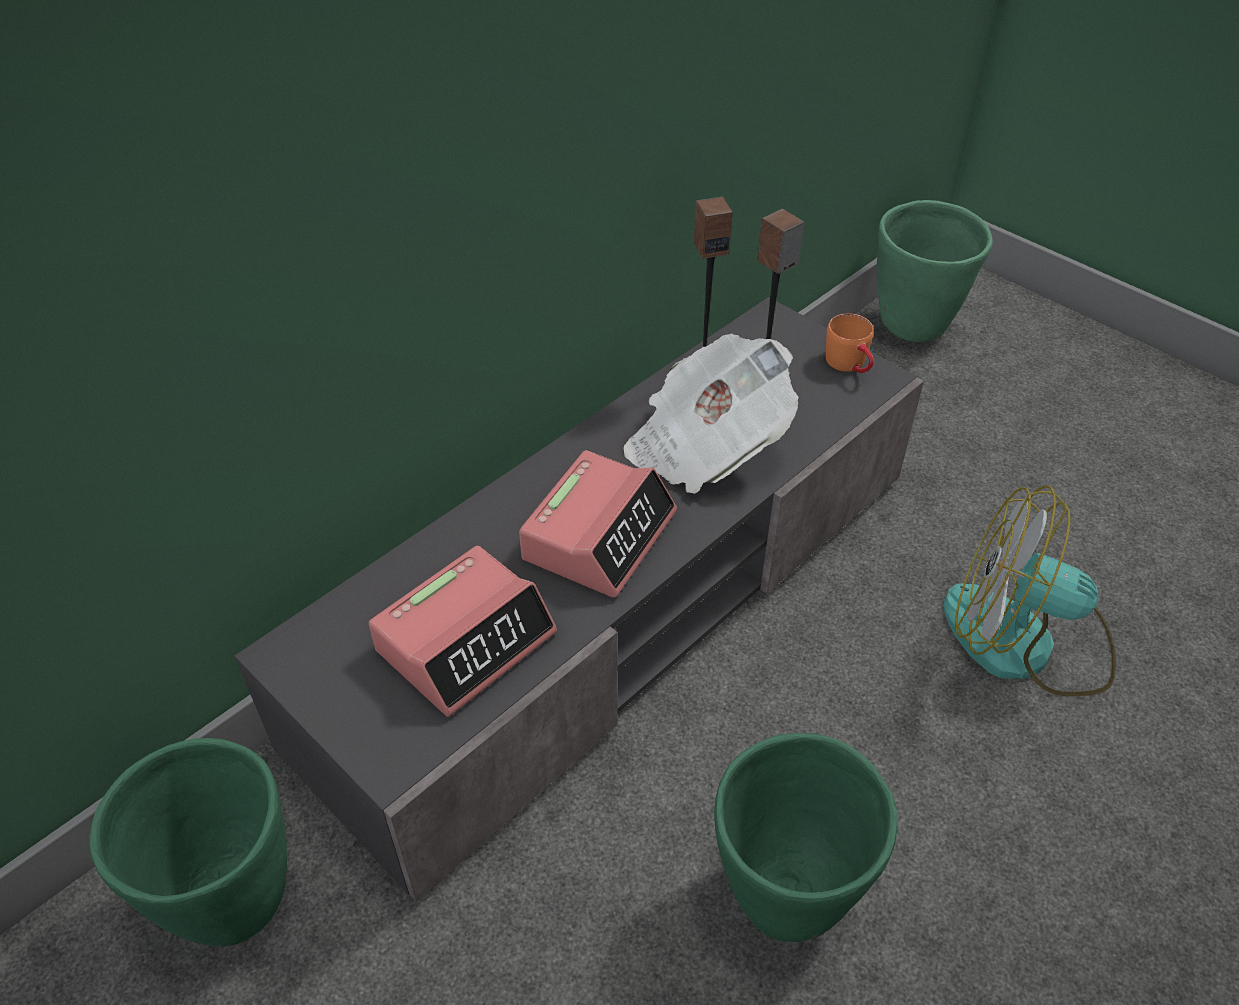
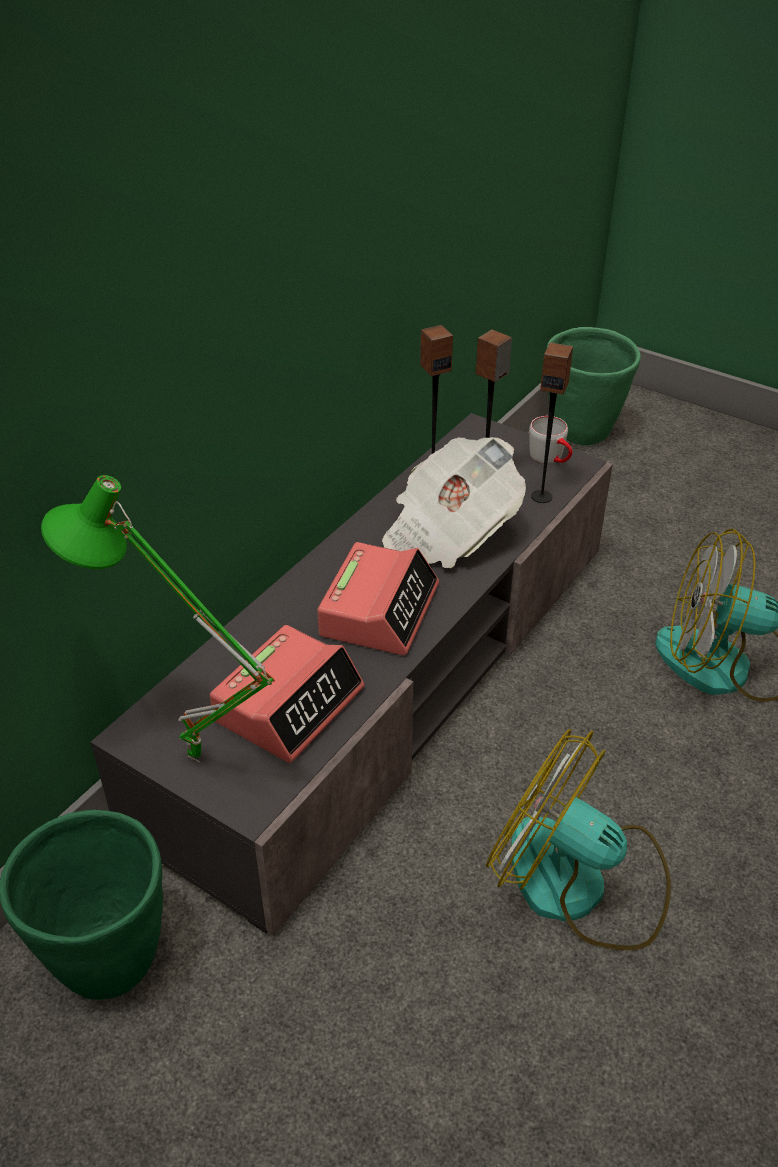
camera: 10 degrees left, 5 degrees down
(336, 700) = (190, 764): none -> green table lamp
(784, 896) = (579, 884): green planter -> fan
(827, 413) = (542, 496): none -> speaker
(850, 365) = (551, 458): orange mug -> grey mug

